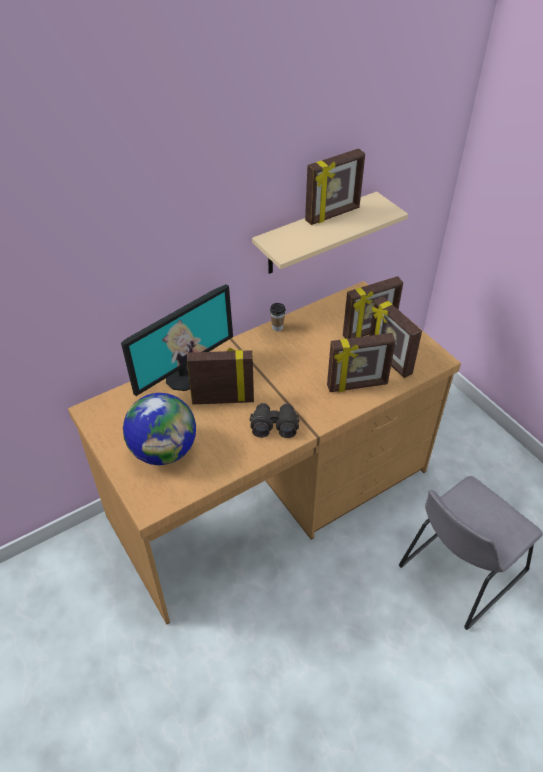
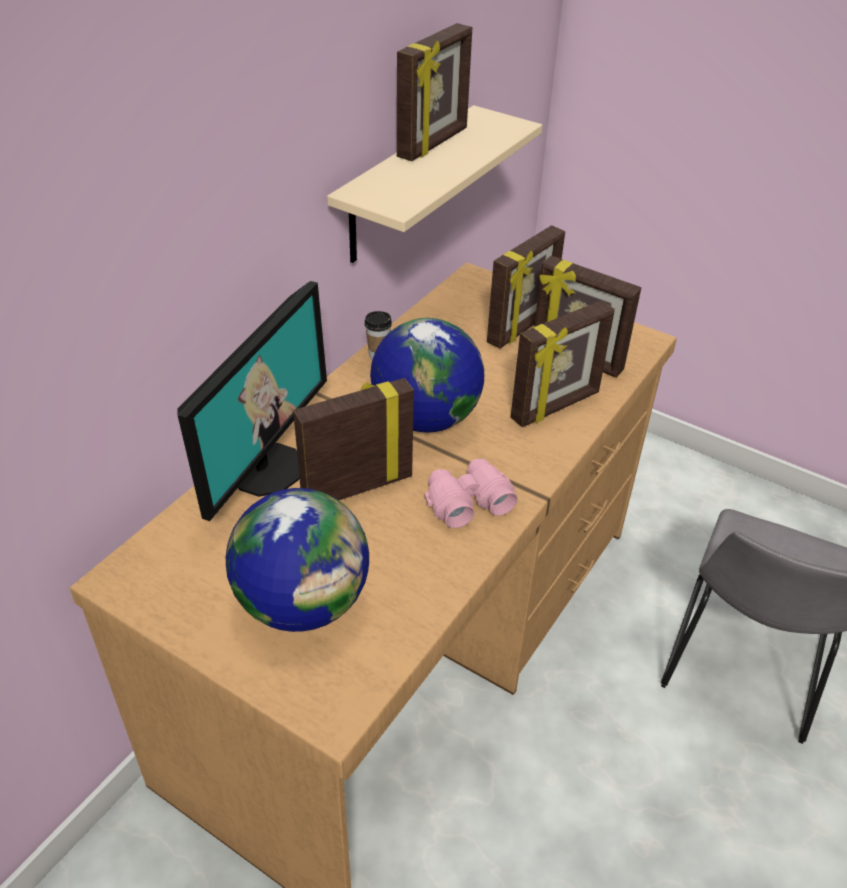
camera: 25 degrees left, 5 degrees down
(274, 425) = (467, 502): black binoculars -> pink binoculars
(280, 371) = (425, 418): none -> globe

